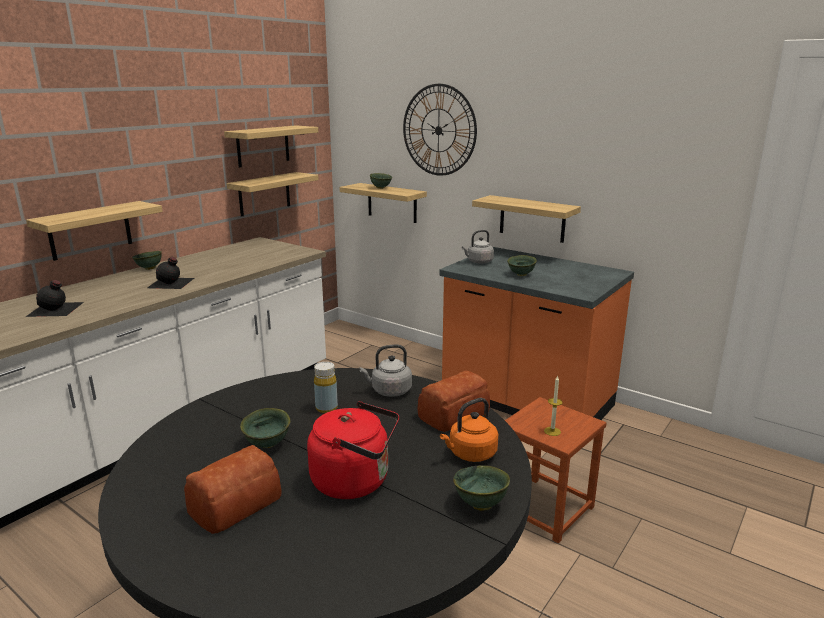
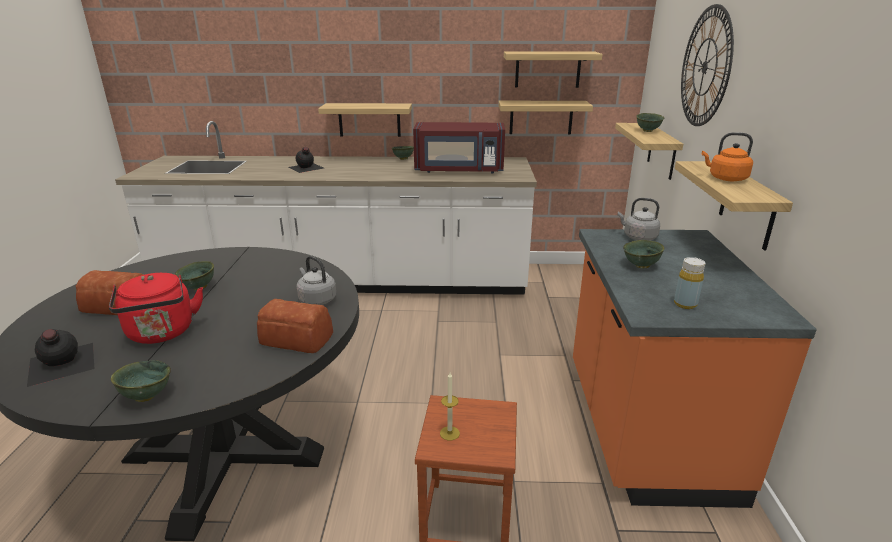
camera: 55 degrees right, 5 degrees up
(171, 283) = (386, 171): black bottle -> black bottle (60, 364)
(238, 261) = (459, 170): none -> red microwave
(326, 408) = (266, 287): yellow bottle -> yellow bottle (685, 304)
(470, 454) = (229, 367): orange kettle -> orange kettle (725, 178)

